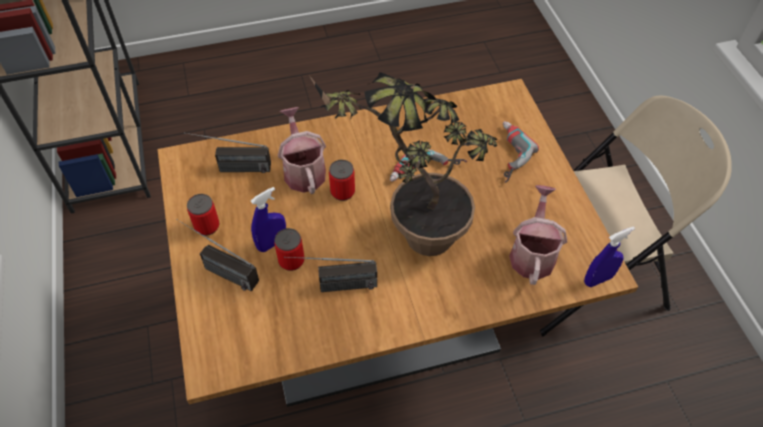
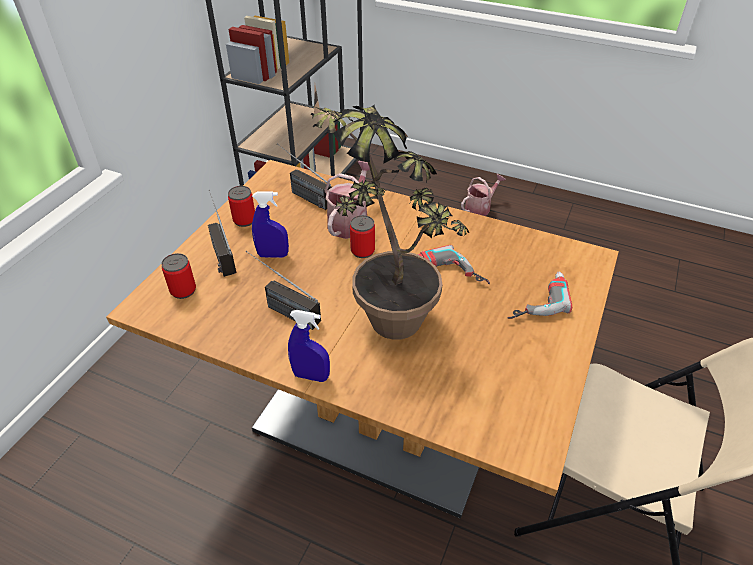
camera: 40 degrees right, 10 degrees down
(291, 260) = (272, 274): can -> can (183, 290)
(532, 253) = (475, 390): watering can -> watering can (480, 207)
(598, 279) = (518, 454): blue spray bottle -> blue spray bottle (311, 376)

